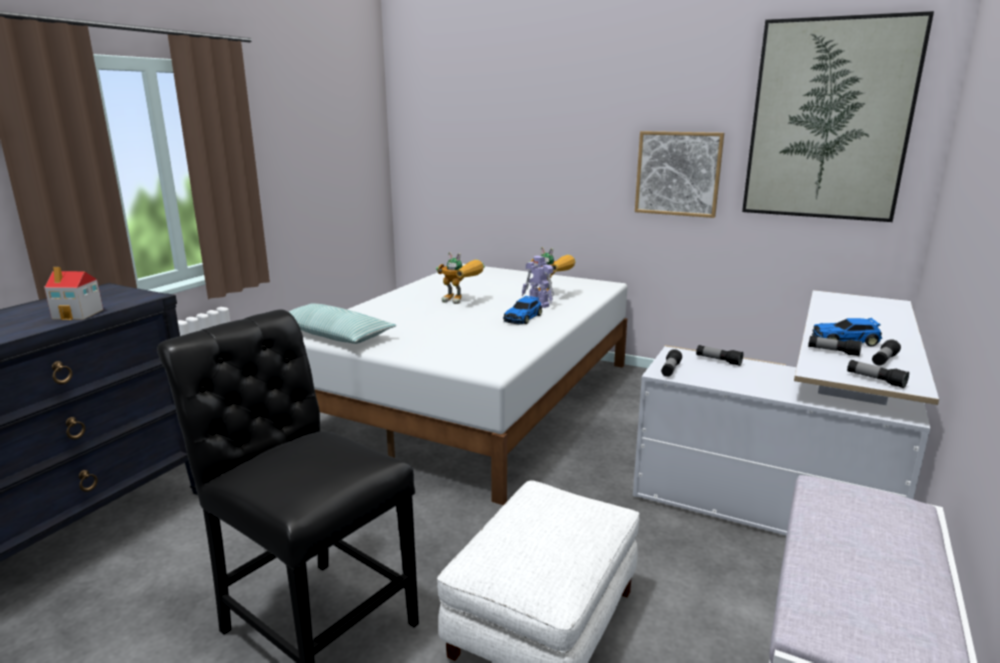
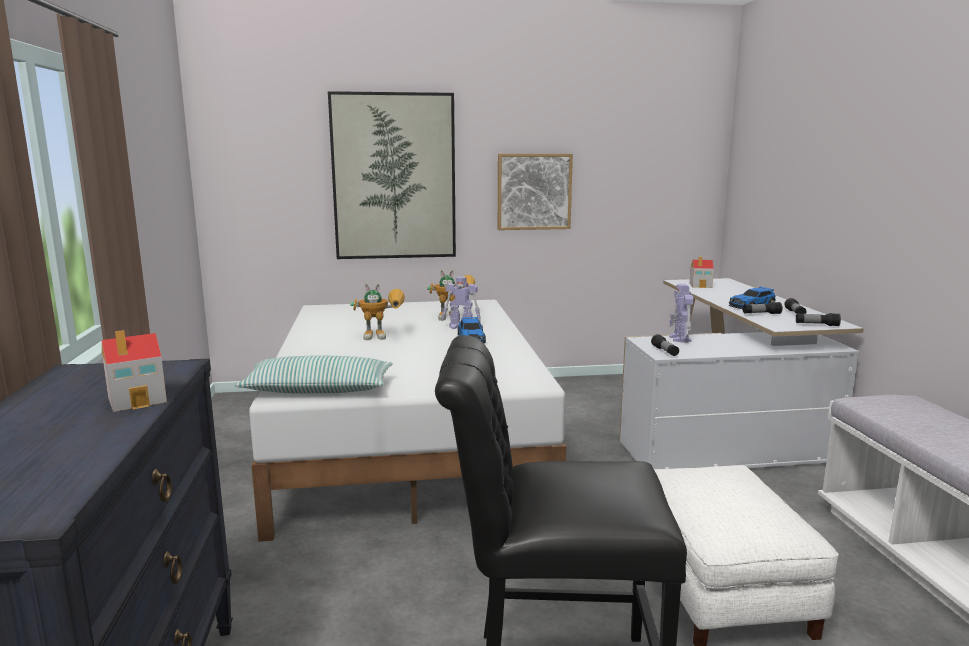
camera: 35 degrees left, 5 degrees down
(718, 360) = (680, 339): flashlight -> toy robot
(829, 121) = (650, 142): picture -> picture (394, 177)
(843, 304) = (701, 285): none -> toy house

